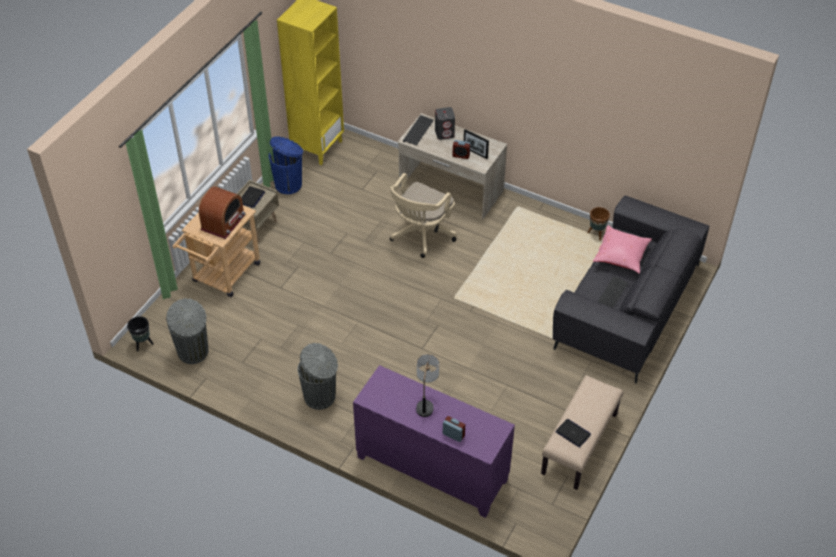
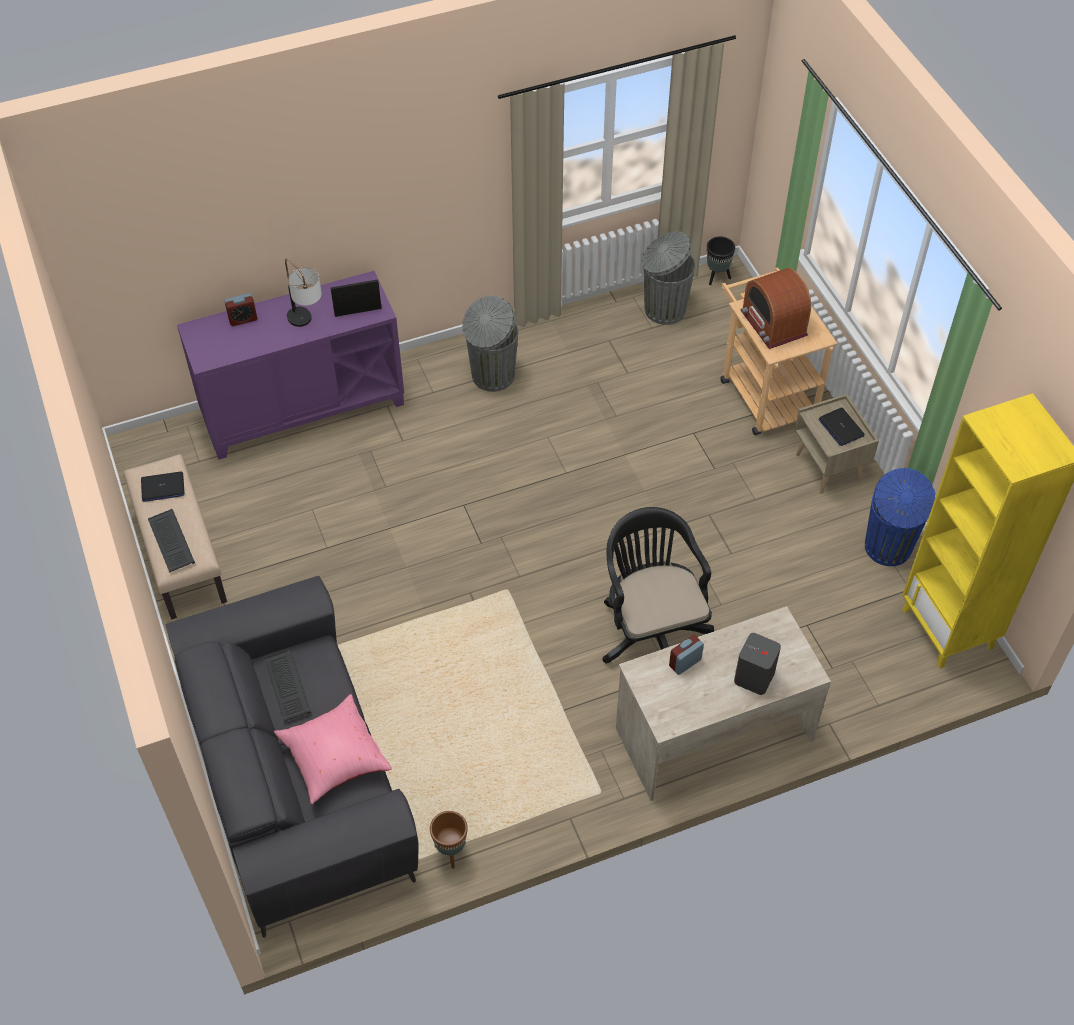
camera: 130 degrees right, 5 degrees up
(418, 131) = (787, 647): keyboard -> keyboard (170, 541)
(421, 236) = (651, 630): beige office chair -> black office chair
(475, 152) = (675, 685): picture frame -> picture frame (358, 311)

